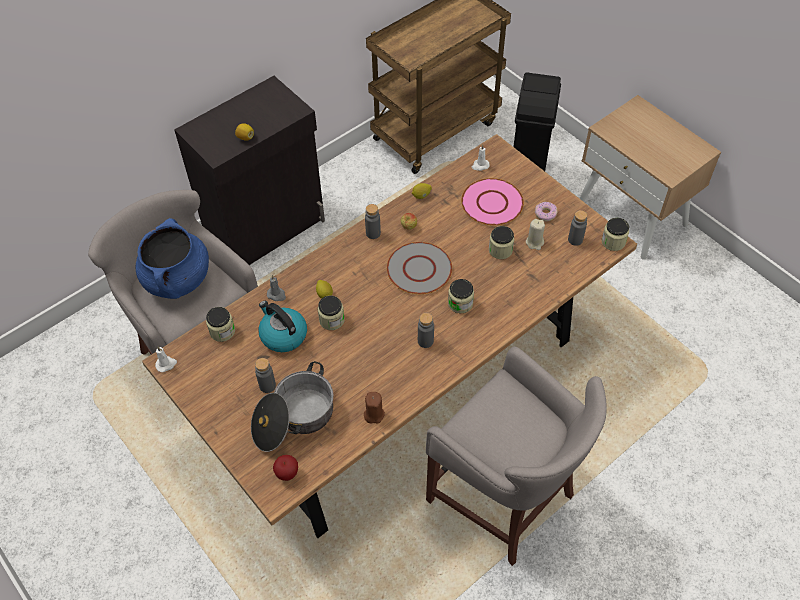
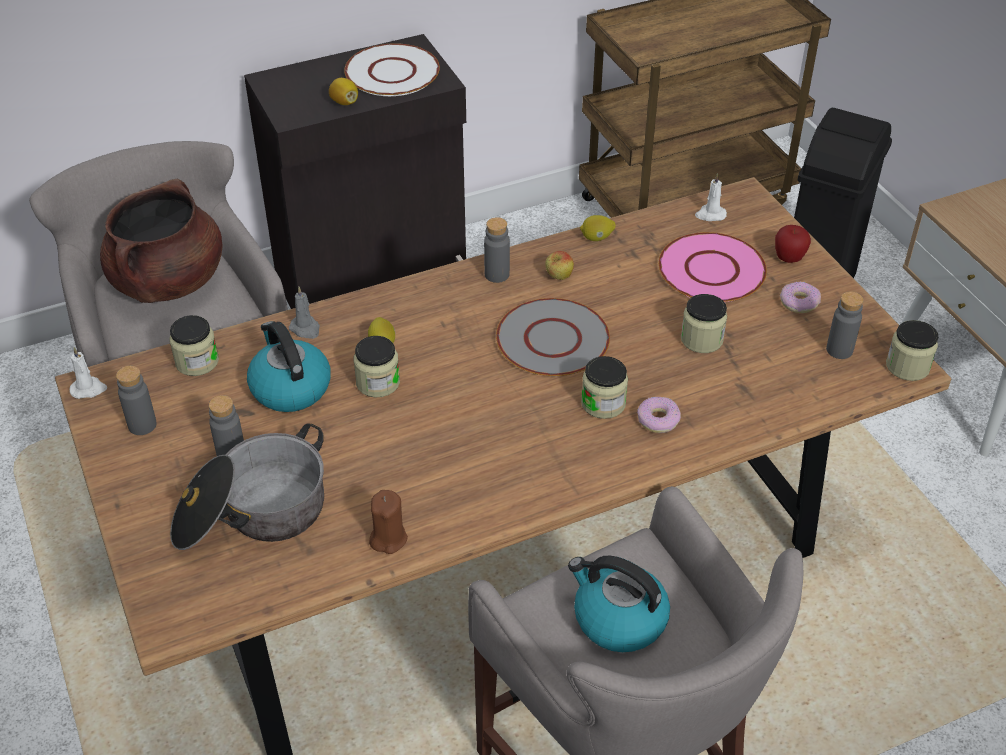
camera: 15 degrees right, 10 degrees down
(177, 279) = (169, 282): blue cooking pot -> brown cooking pot
(266, 109) = (393, 72): none -> white plate
(287, 474) = (203, 597): apple -> apple (788, 259)
(425, 341) = (521, 447): grey bottle -> grey bottle (142, 425)
(492, 306) = (658, 420): none -> donut
(506, 427) = (618, 619): none -> kettle
(534, 242) = (766, 340): beige candle -> none

